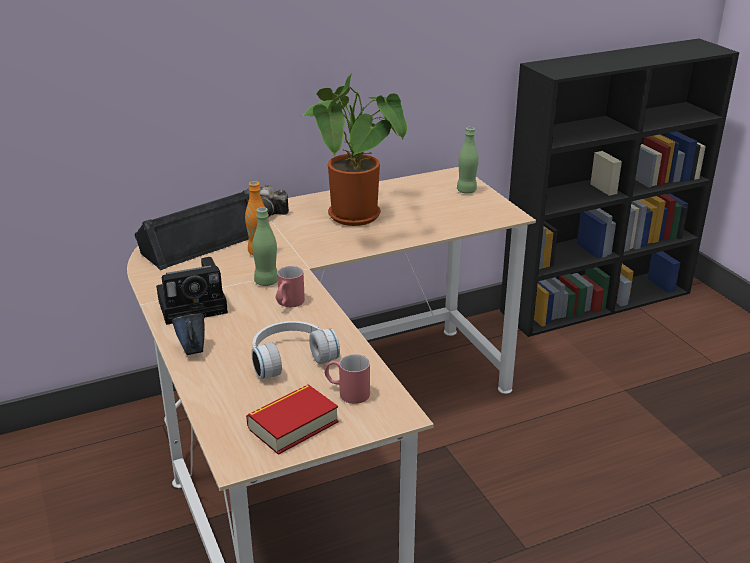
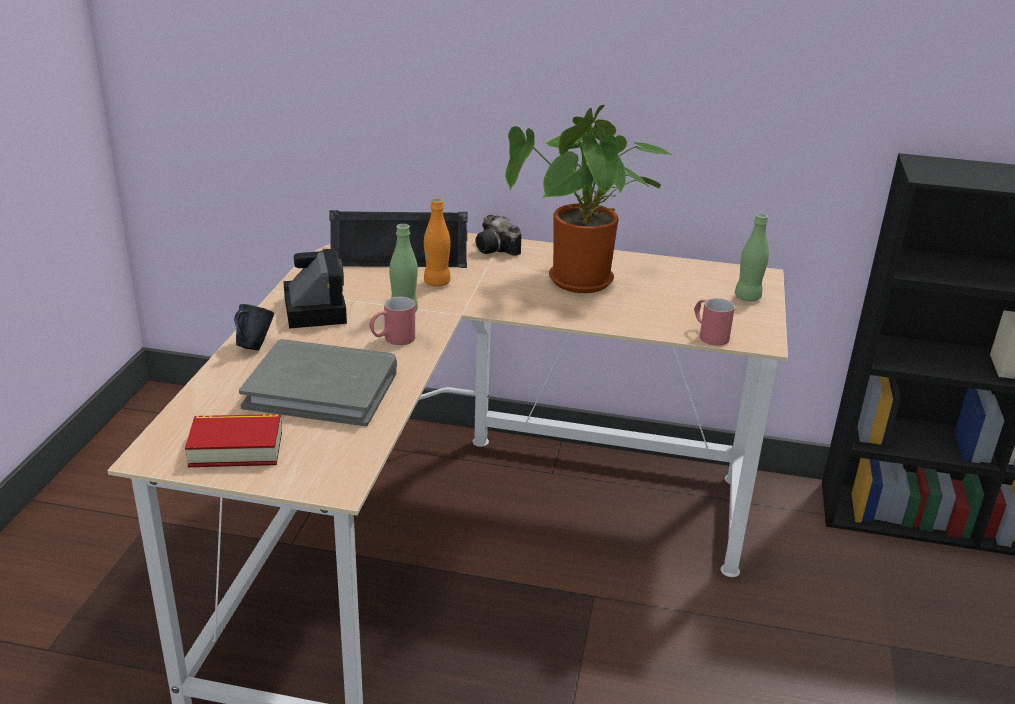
camera: 35 degrees right, 0 degrees up
(195, 305) = (313, 308): camera -> camera turned 120 degrees counterclockwise
(290, 357) = (322, 388): white headphones -> grey book
(347, 392) = (323, 443): red mug -> red mug (709, 335)

